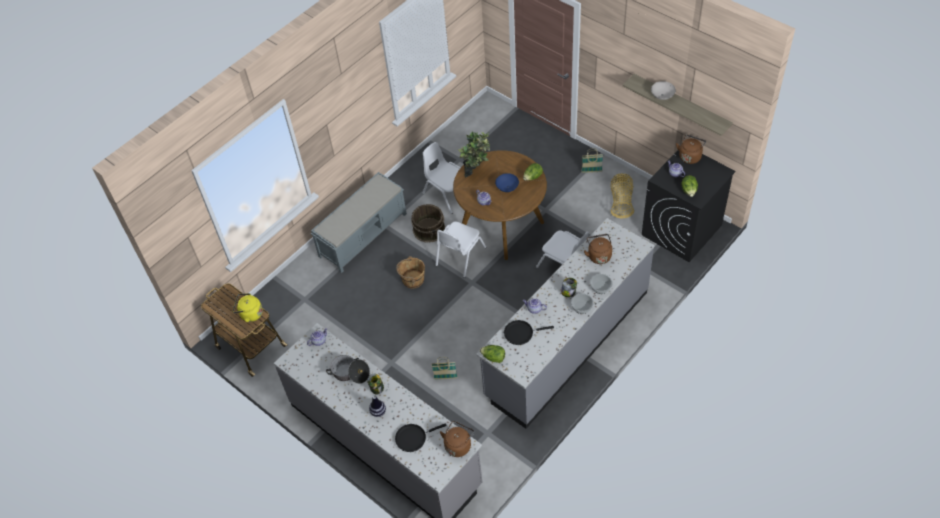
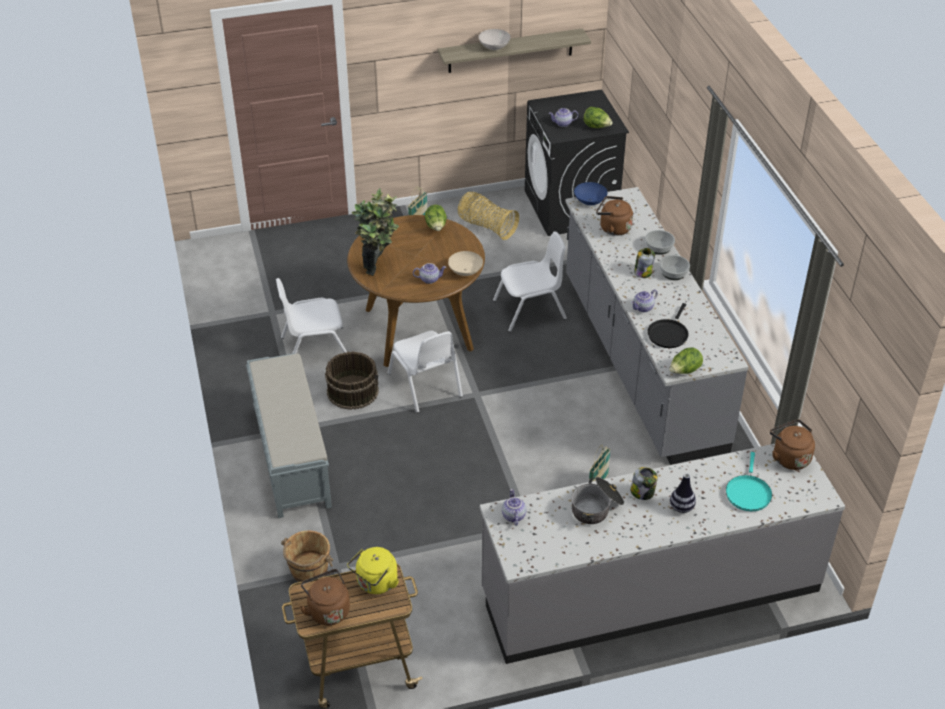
camera: 60 degrees left, 10 degrees down
(412, 279) = (416, 444): brown bucket -> brown bucket (308, 569)
(413, 438) = (748, 492): black frying pan -> turquoise frying pan
(504, 213) = (465, 272): none -> beige bowl
(507, 187) = (428, 252): blue bowl -> blue bowl (589, 201)
(690, 156) = (550, 104): brown kettle -> brown kettle (327, 610)

